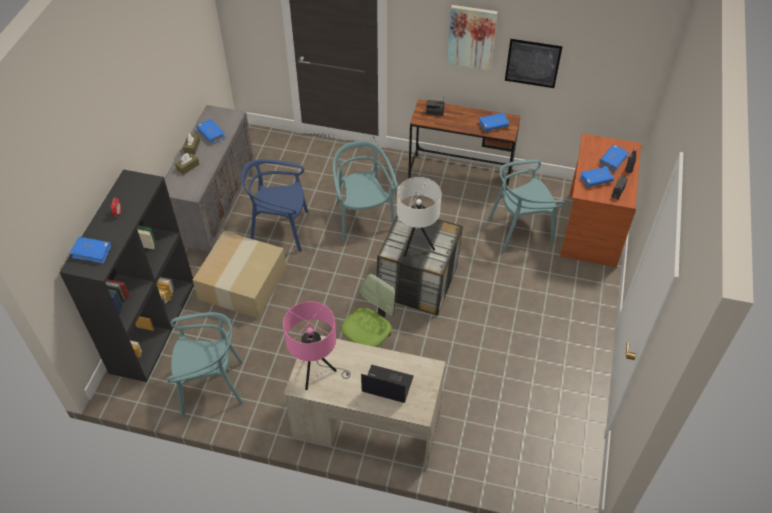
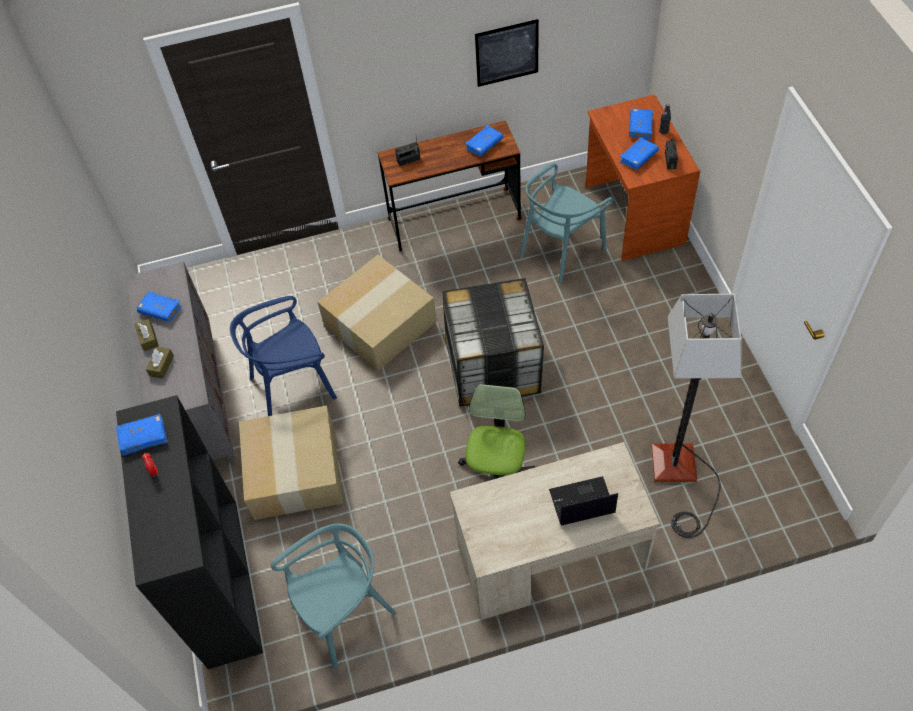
camera: 25 degrees left, 5 degrees up
(92, 252) = (160, 538): blue book -> blue book (143, 437)
(317, 373) = (497, 532): pink table lamp -> none
(363, 217) = (380, 321): turquoise chair -> cardboard box
(416, 245) = (491, 325): white table lamp -> none
(471, 37) = (427, 50): picture -> none
(495, 421) = (679, 477): none -> floor lamp

